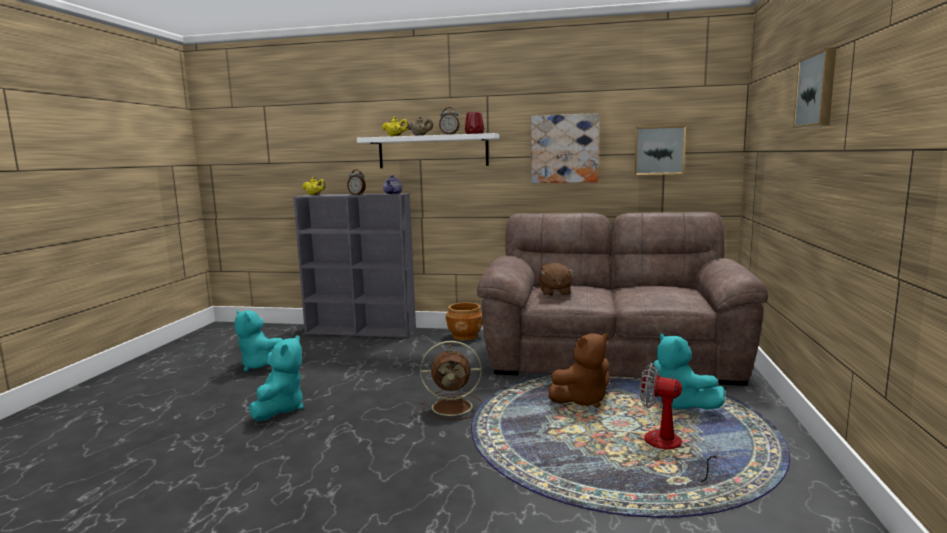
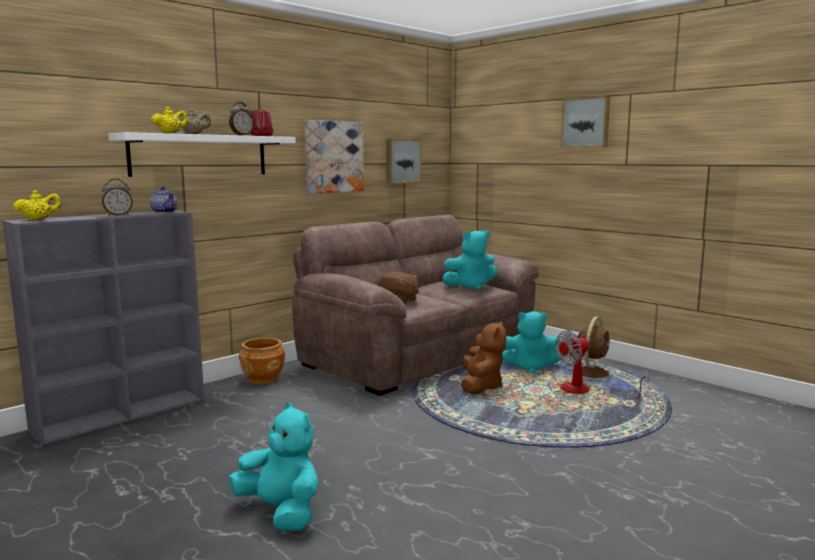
camera: 55 degrees left, 0 degrees up
(261, 366) = (101, 497): turquoise plush toy -> turquoise plush toy (471, 286)
(454, 407) = (422, 429): brown fan -> brown fan (593, 373)

